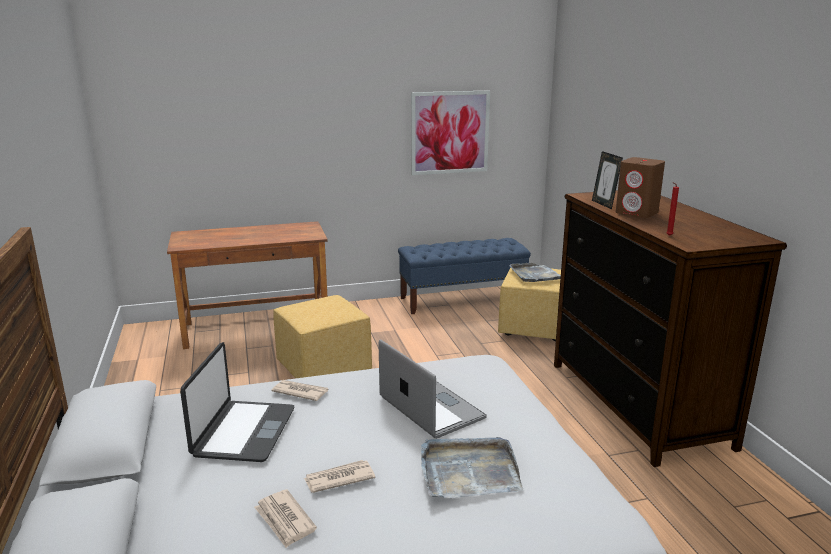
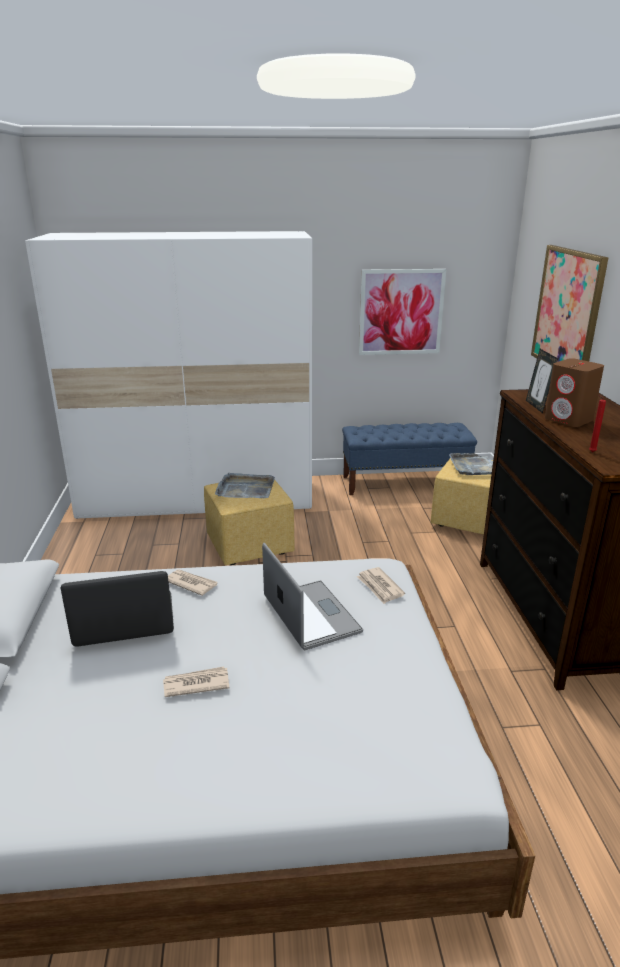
camera: 10 degrees right, 5 degrees up
(243, 432) = (124, 622): laptop -> laptop turned 120 degrees counterclockwise
(256, 328) = (198, 498): brown desk -> white wardrobe
(285, 520) = (131, 723): newspaper -> newspaper (380, 587)
(468, 471) = (323, 692): grey tray -> grey tray (245, 489)
(611, 123) = (567, 312): none -> picture

